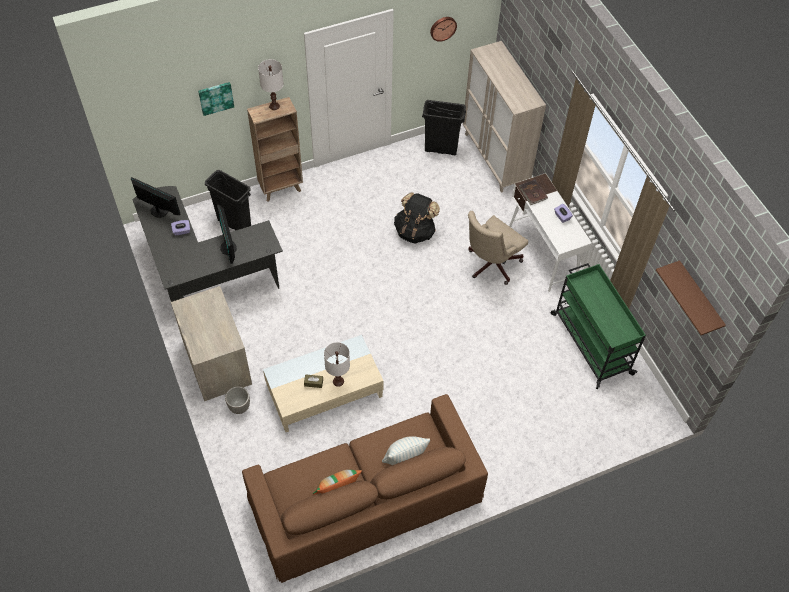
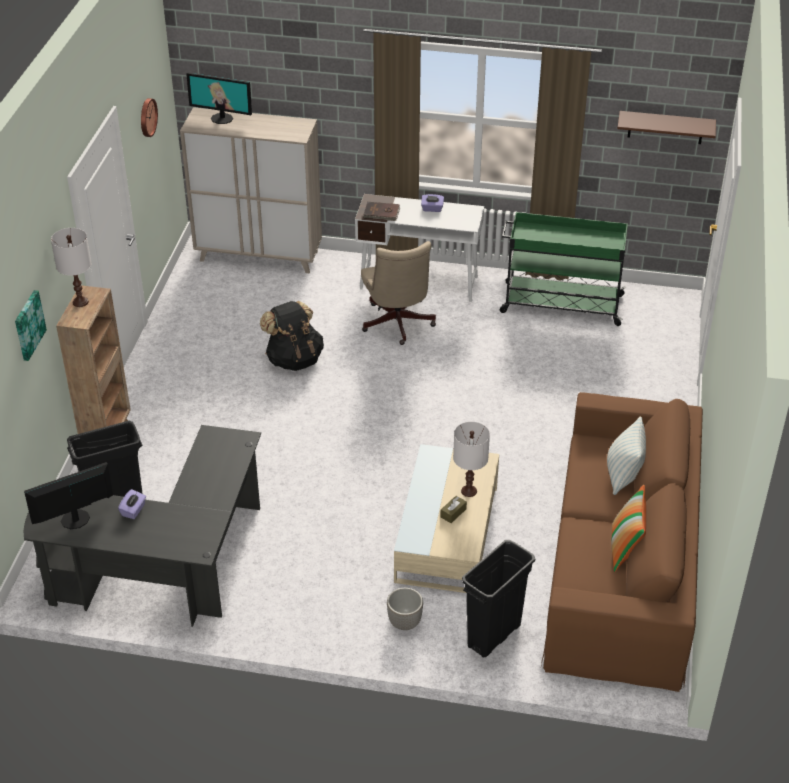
camera: 55 degrees left, 15 degrees down
(216, 361) = (316, 617): dresser -> none
(229, 247) = (207, 477): monitor -> monitor (222, 118)
(441, 149) = (200, 287): black trash can -> black trash can (494, 635)

